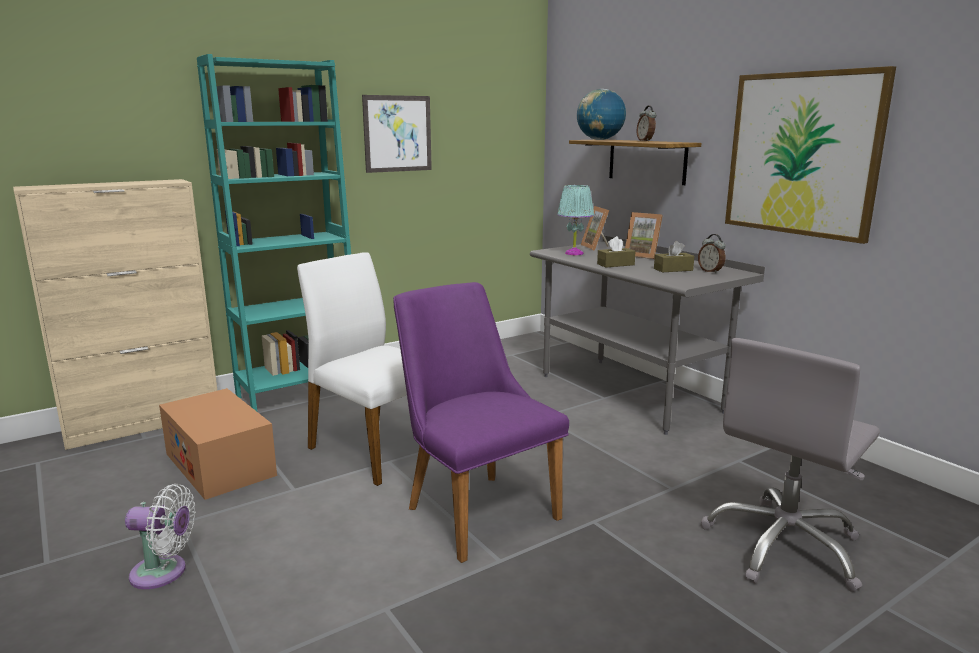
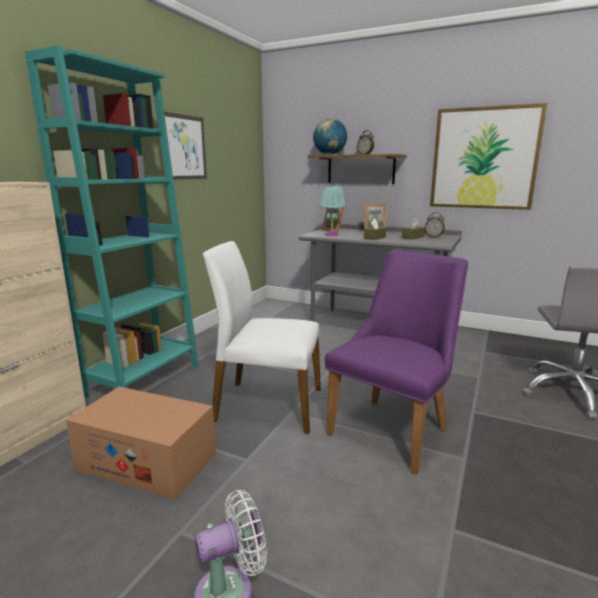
camera: 30 degrees left, 0 degrees up
(473, 507) = (395, 427): purple chair -> purple chair turned 105 degrees clockwise

